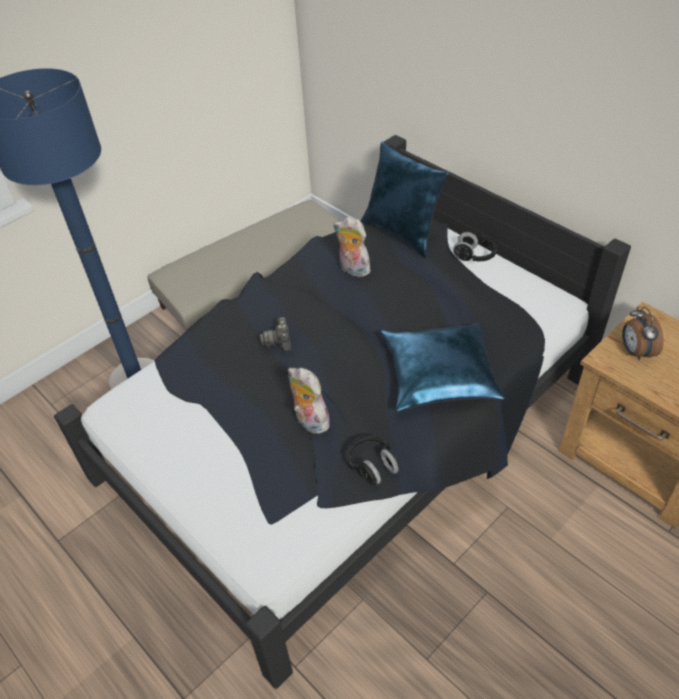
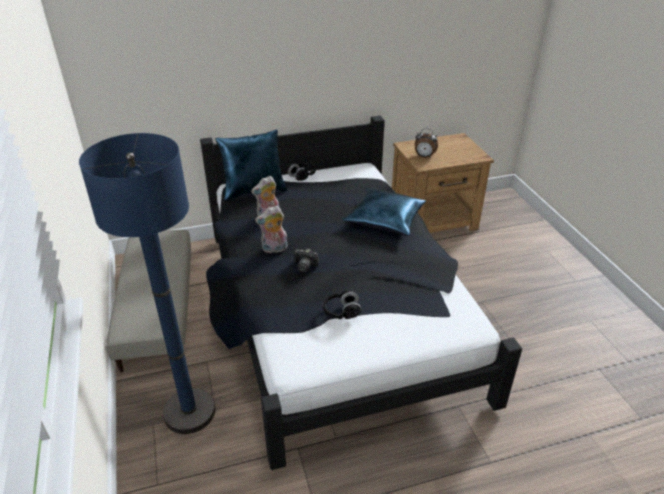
camera: 65 degrees left, 10 degrees down
(309, 421) = (383, 275): plush toy -> plush toy (274, 249)
(372, 466) = (434, 263): black headphones -> black headphones (341, 312)

